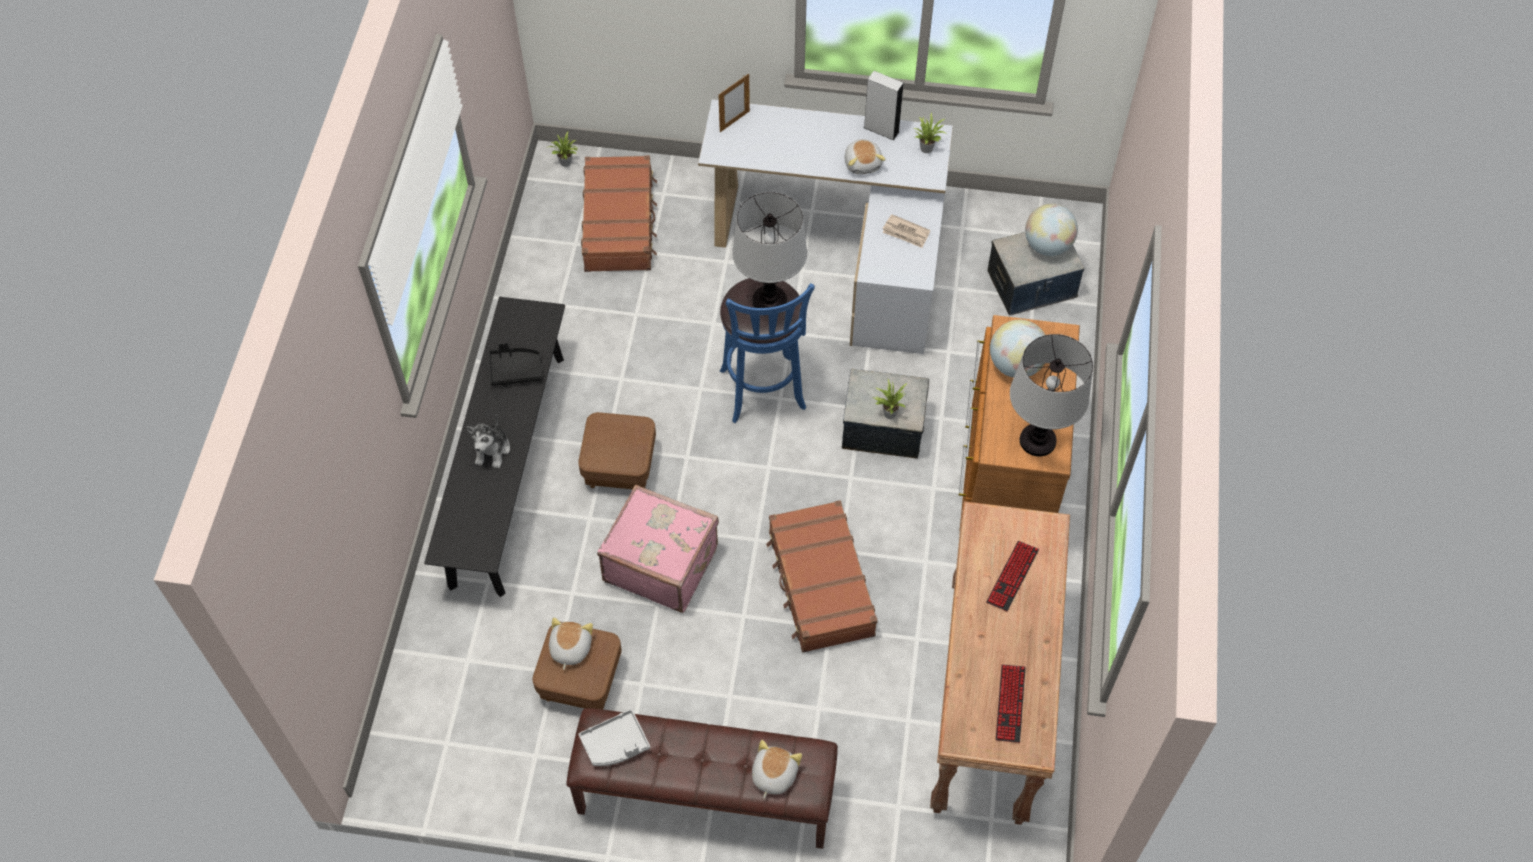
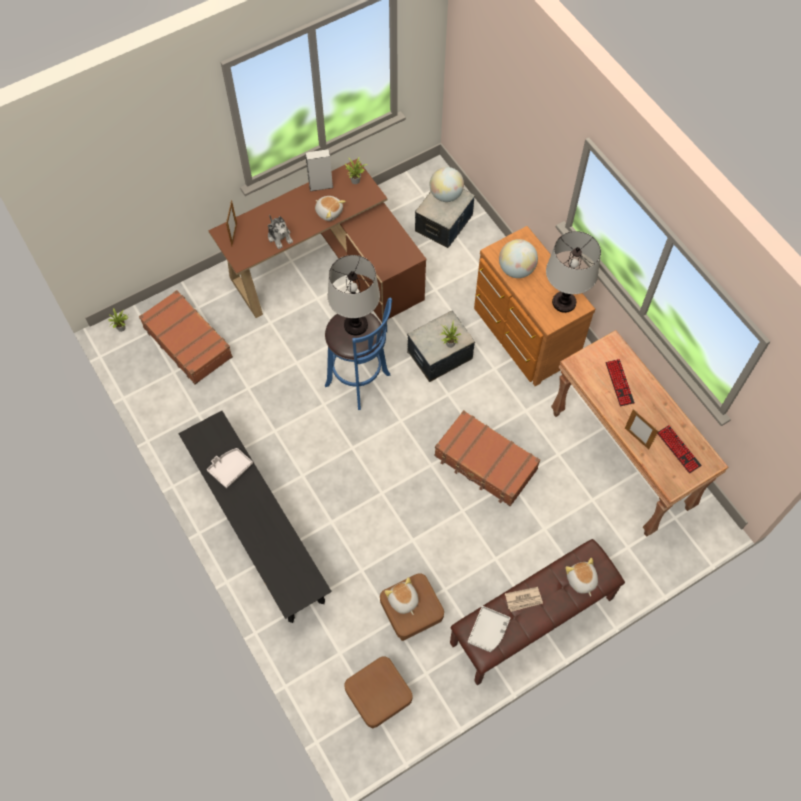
camera: 40 degrees left, 5 degrees up
(492, 450) = (261, 524): plush toy -> plush toy (280, 236)
(515, 370) = (230, 468): black tray -> white tray
(620, 467) = (321, 480): brown ottoman -> brown ottoman (379, 697)
(661, 562) = (393, 516): pink suitcase -> none
(842, 250) = (328, 271): white desk -> brown desk
(906, 233) = (383, 236): newspaper -> newspaper (523, 599)
(970, 653) = (636, 438): none -> picture frame

